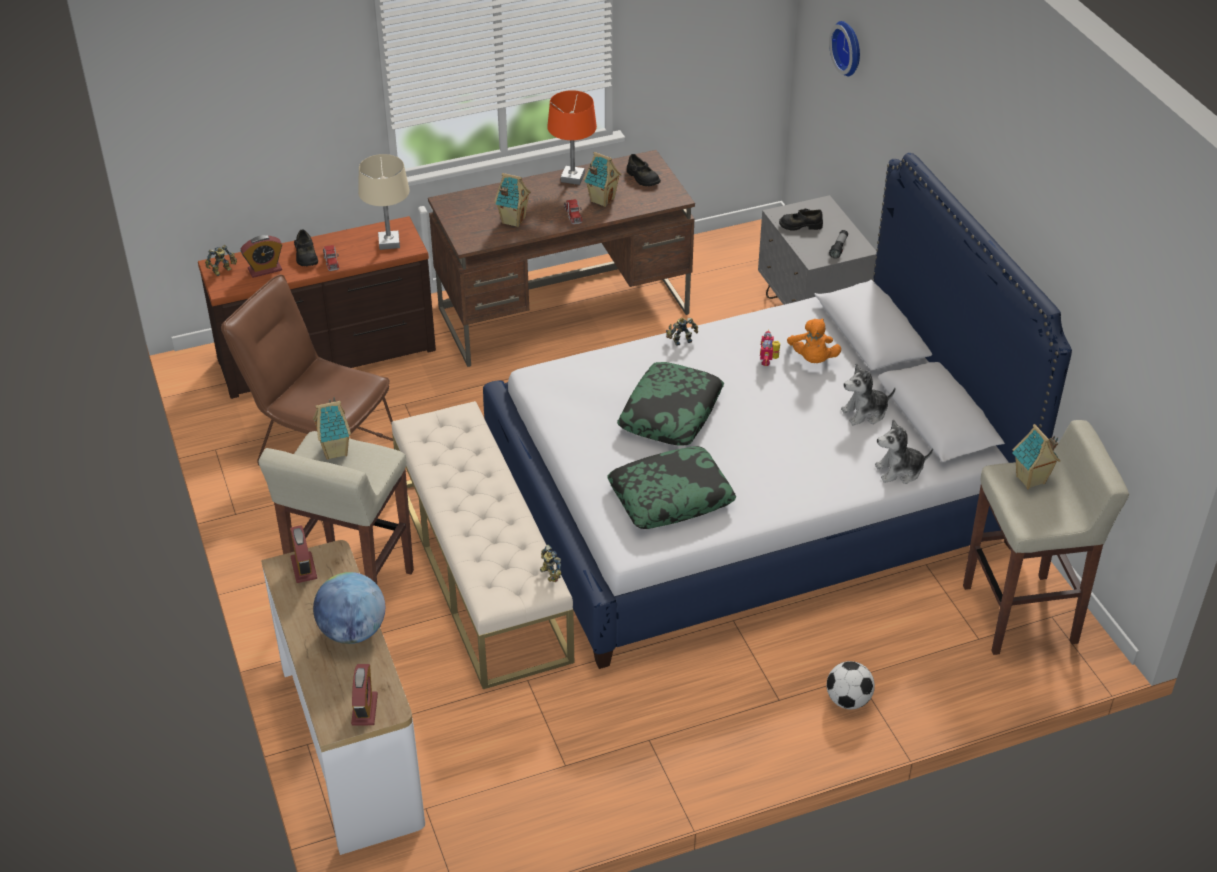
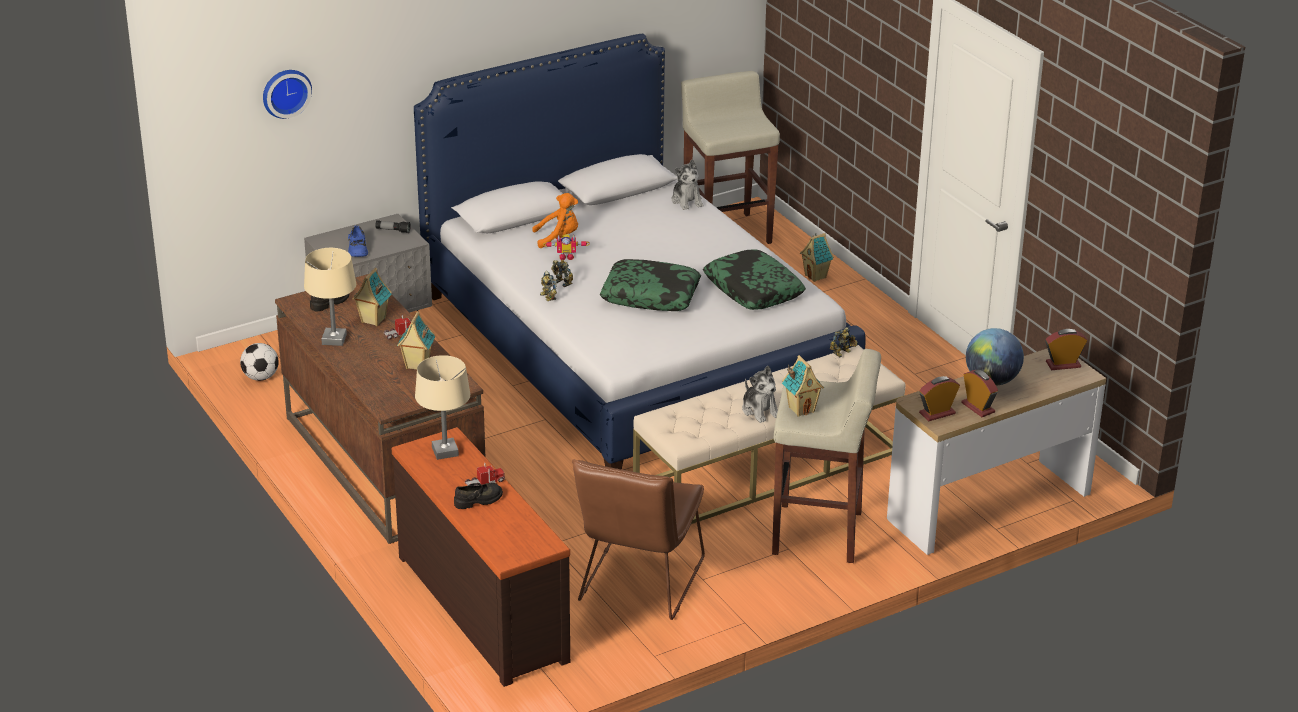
camera: 100 degrees left, 10 degrees down
(223, 271) = (516, 550): toy robot -> toy robot (563, 282)
(265, 269) = (509, 523): alarm clock -> alarm clock (978, 407)
(572, 178) = (334, 339): orange table lamp -> beige table lamp
(800, 225) = (357, 249): black shoe -> blue shoe
(848, 700) = (839, 297): football -> football (261, 377)
(865, 413) = (622, 215): plush toy -> plush toy (760, 410)
(1030, 480) = (718, 126): toy house -> toy house (816, 276)

